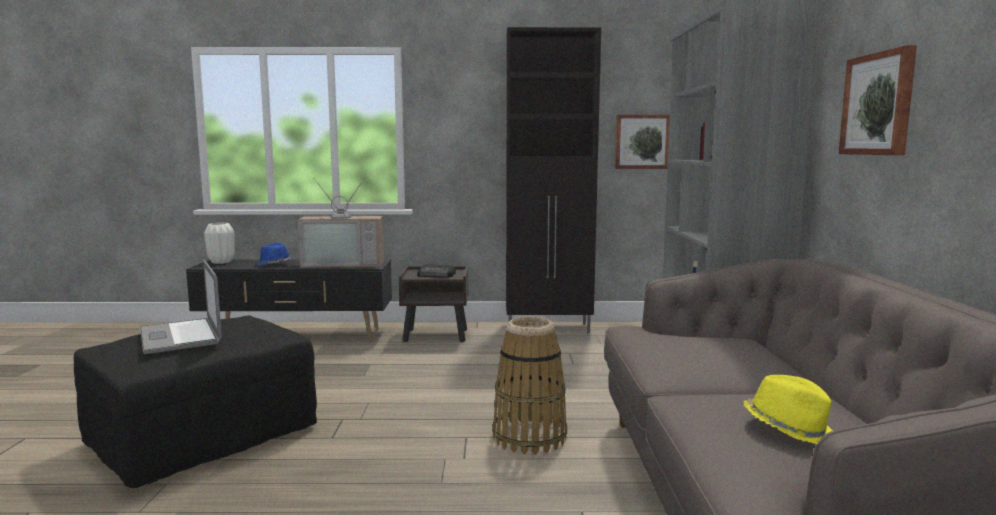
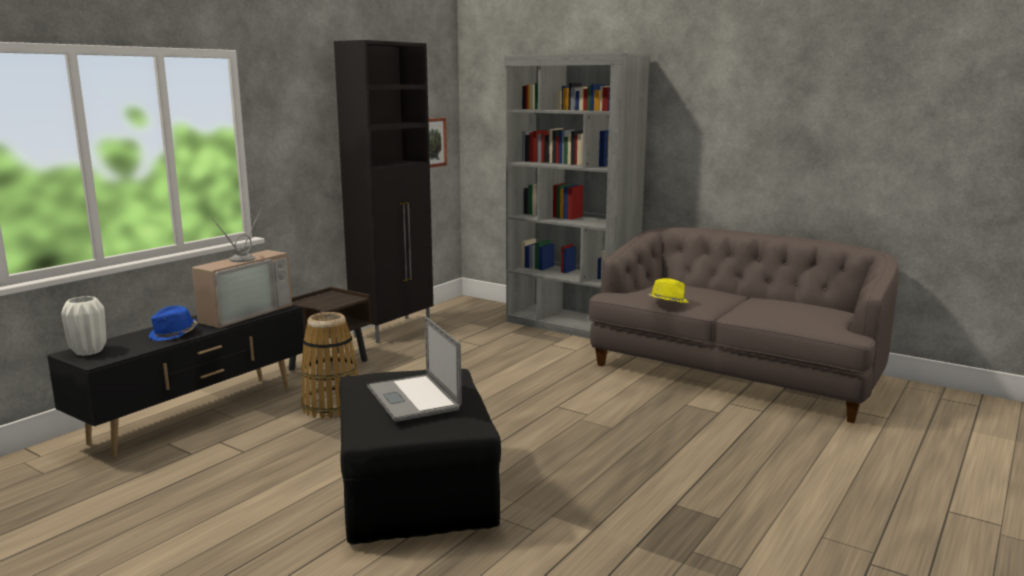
camera: 55 degrees left, 5 degrees up
(180, 336) = (413, 398): laptop -> laptop turned 60 degrees clockwise
(437, 275) = (334, 301): radio -> none
(530, 437) = (581, 390): basket -> basket (332, 406)
(789, 428) = (797, 310): yellow hat -> yellow hat (667, 302)
(879, 104) = (712, 134): picture -> none

